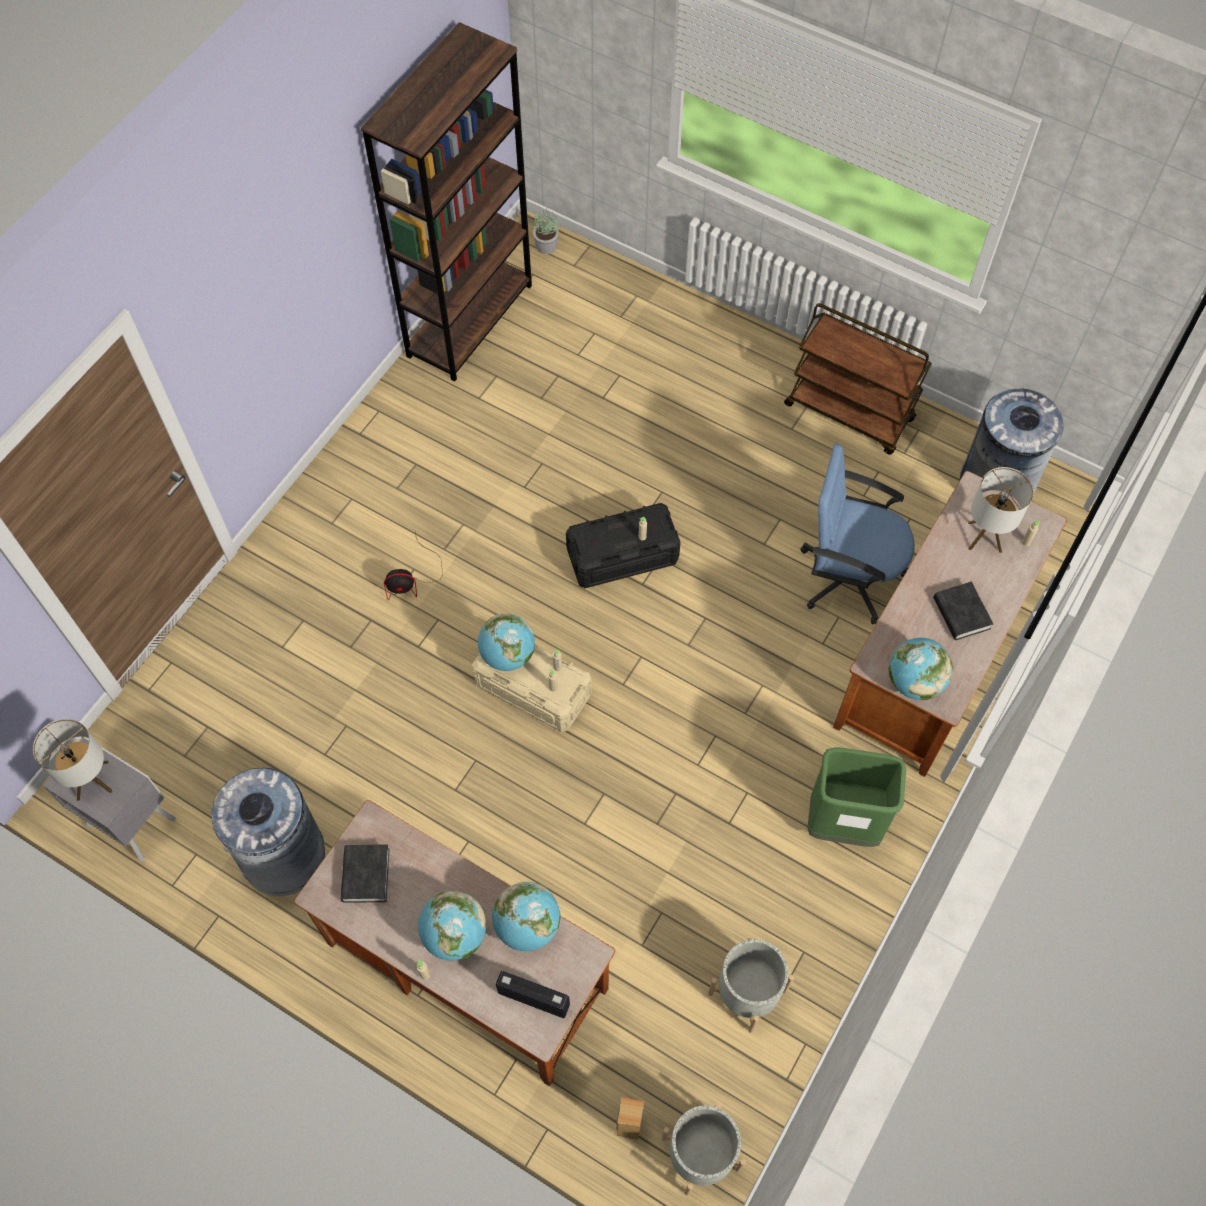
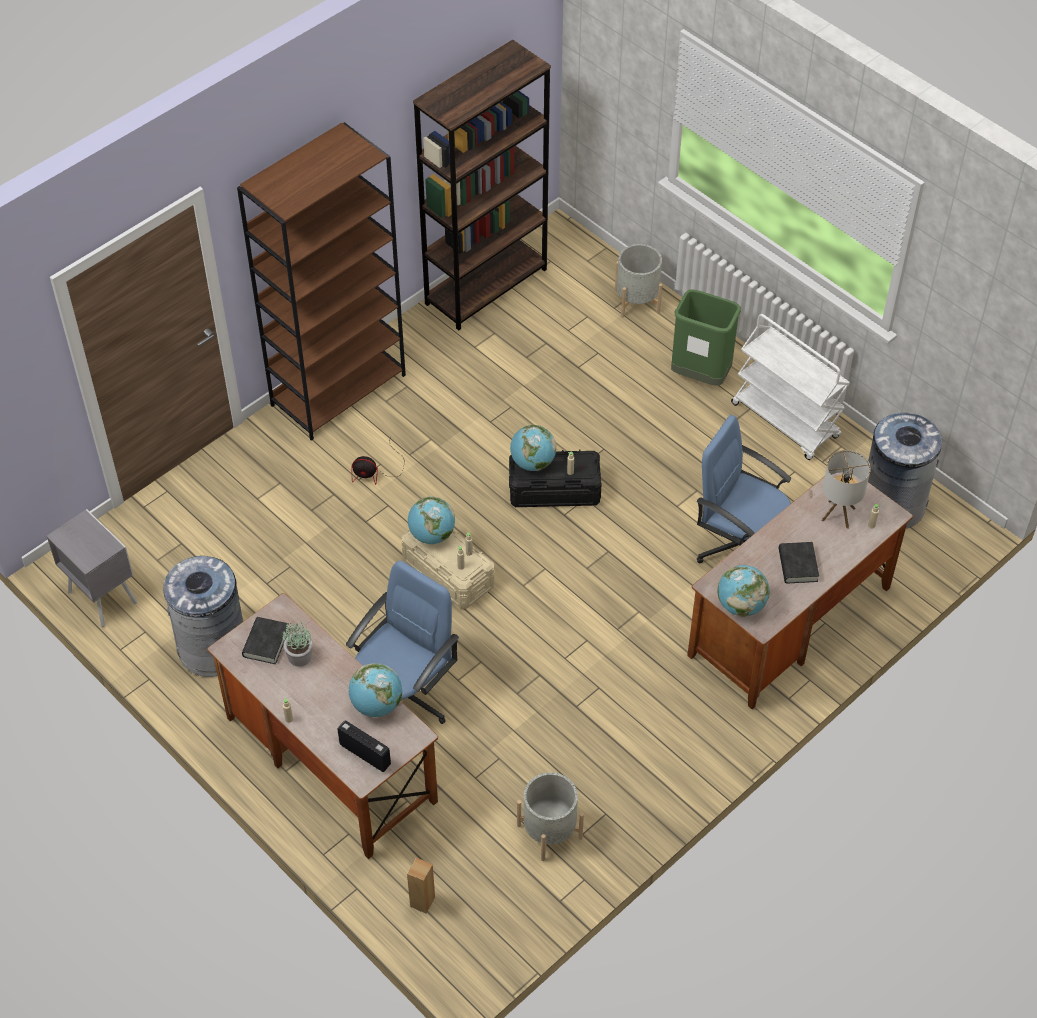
camera: 15 degrees right, 10 degrees down
(92, 780) = (83, 540): table lamp -> none
(338, 485) = (338, 389): none -> brown bookcase
(455, 934) = (320, 698): globe -> globe (532, 463)
(529, 860) = (404, 696): none -> blue office chair
(545, 246) = (568, 241): potted plant -> potted plant (299, 656)
(700, 1153) = (472, 936): grey planter -> grey planter (637, 301)
(843, 824) = (671, 729): green trash can -> green trash can (700, 376)
(850, 412) = (786, 421): brown cart -> white cart

